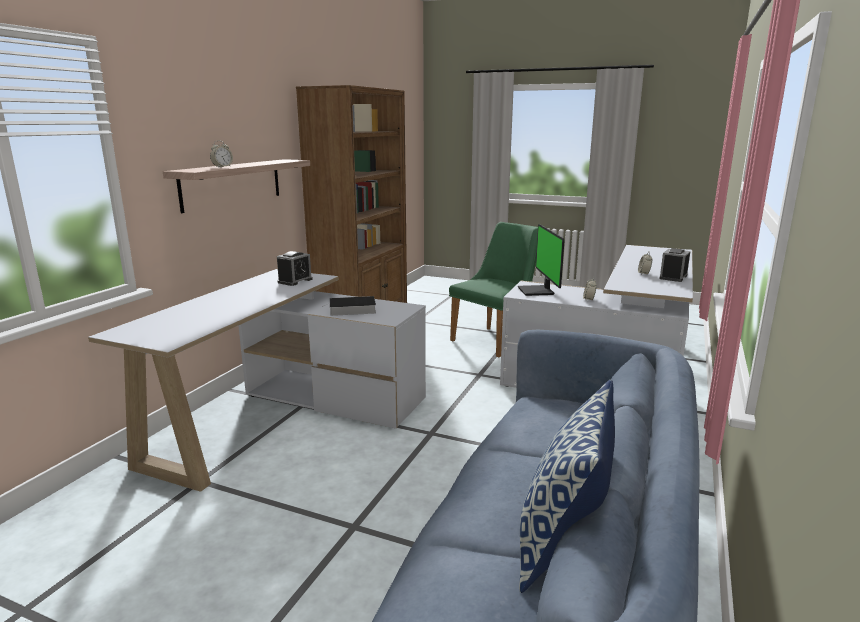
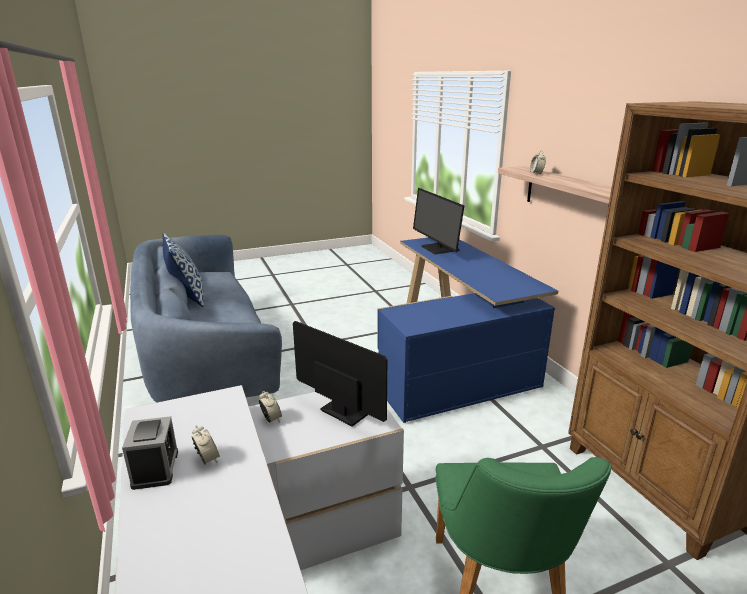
camera: 135 degrees right, 5 degrees up
(188, 323) = (439, 248): none -> monitor
(283, 417) = (454, 363): white desk -> blue desk
(295, 281) = (499, 285): alarm clock -> none
(351, 309) = (439, 309): book -> none

